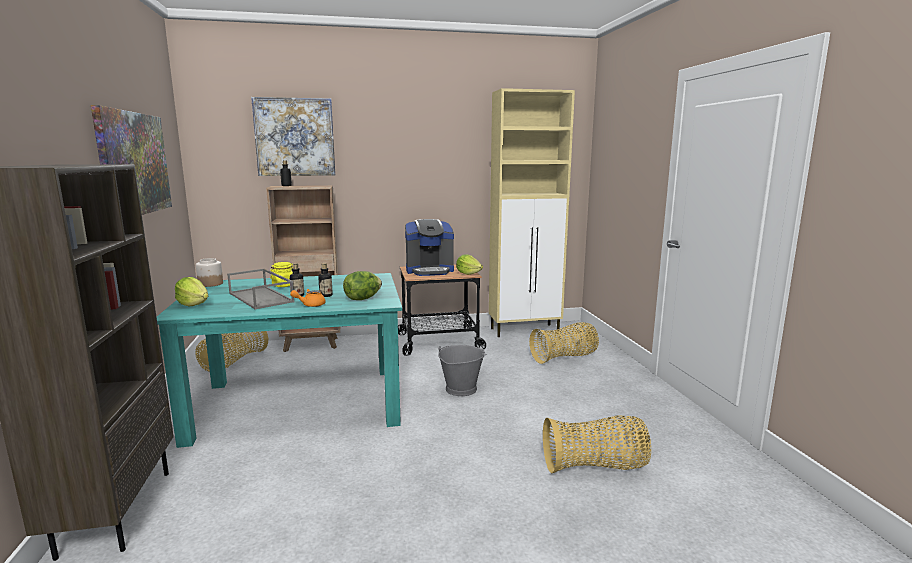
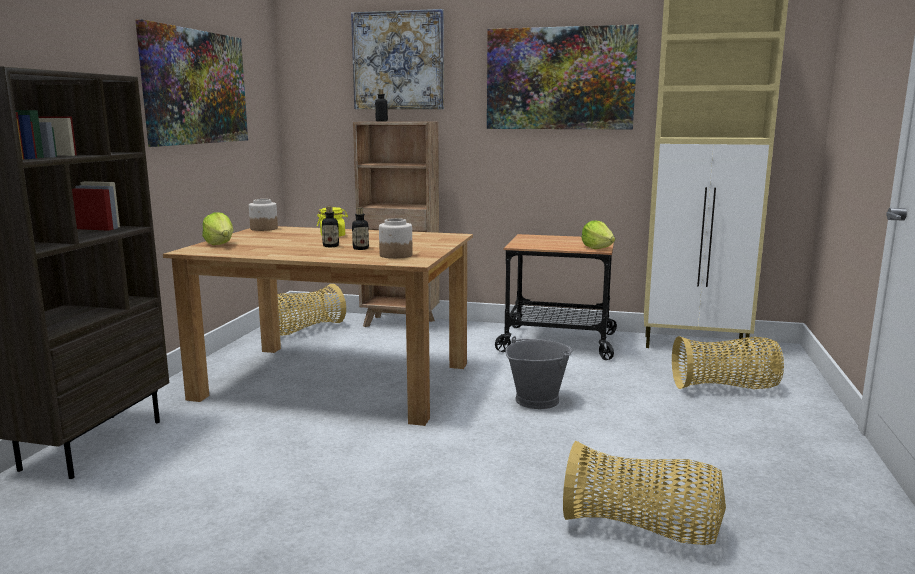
camera: 25 degrees right, 0 degrees up
(262, 297) = (293, 244): grey tray -> none
(301, 402) = (337, 380): turquoise dining table -> brown dining table
(310, 305) = (329, 255): orange teapot -> none
(362, 299) = (395, 255): lettuce -> jar
(423, 153) = (560, 79): none -> picture
(429, 270) = (549, 241): coffee machine -> none

